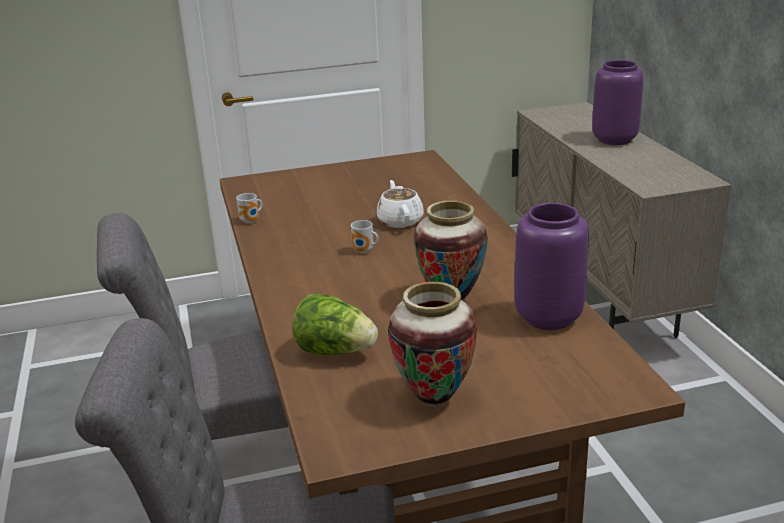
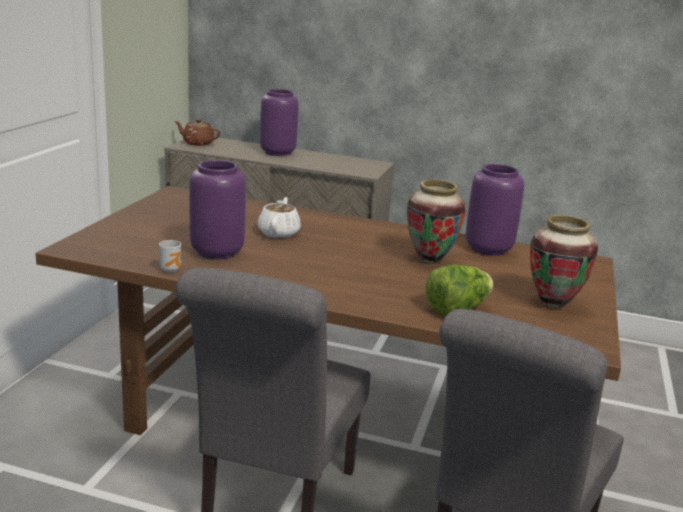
camera: 60 degrees left, 5 degrees down
(313, 219) = (218, 252): none -> purple vase
(364, 251) = (311, 257): mug -> none
(400, 221) = (279, 232): white teapot -> white teapot turned 75 degrees clockwise
(559, 112) = (197, 143): none -> brown teapot

